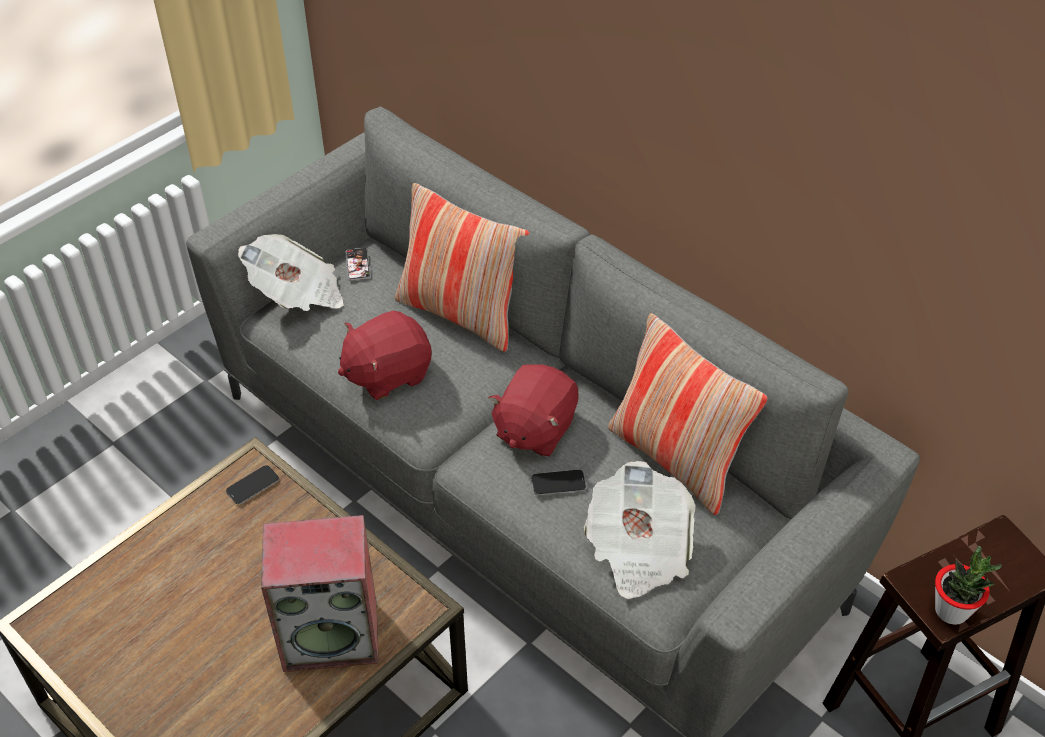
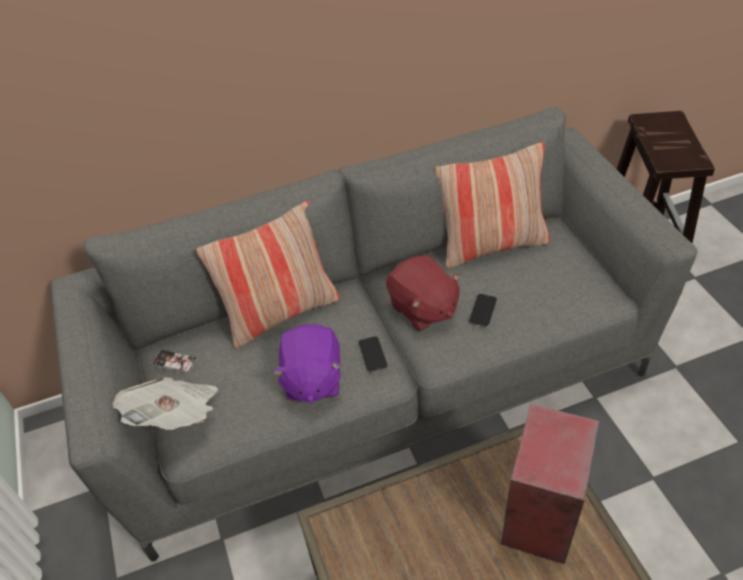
camera: 60 degrees left, 0 degrees up
(252, 485) = (352, 530): phone -> phone (373, 355)
(387, 373) = (312, 379): red plush toy -> purple plush toy
(638, 549) = (559, 290): newspaper -> none
(951, 611) = (693, 156): potted plant -> none

